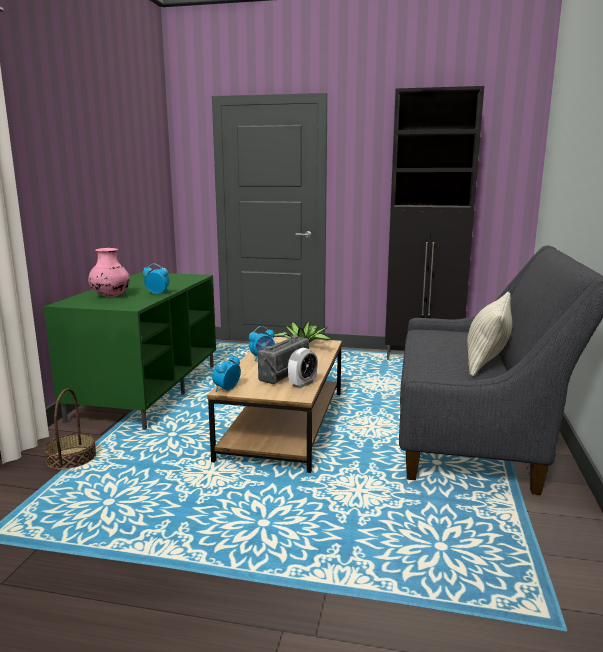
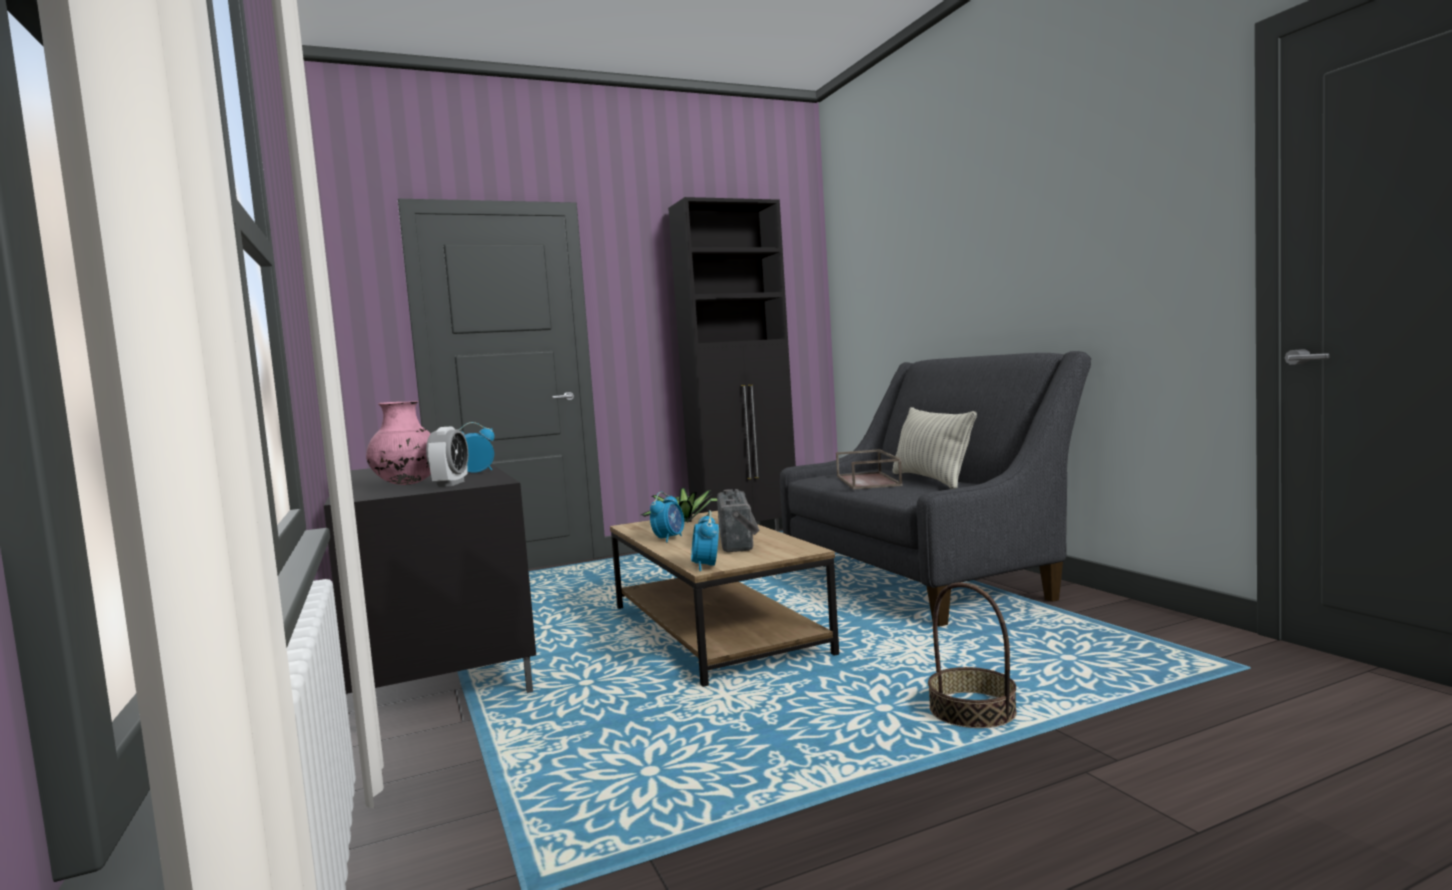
camera: 35 degrees left, 10 degrees down
(72, 458) = (475, 759): basket -> basket (972, 711)
(147, 391) = (436, 659): green tv stand -> black tv stand
(302, 384) = (781, 543): alarm clock -> alarm clock (450, 484)
(446, 346) = (869, 481): none -> brown tray

